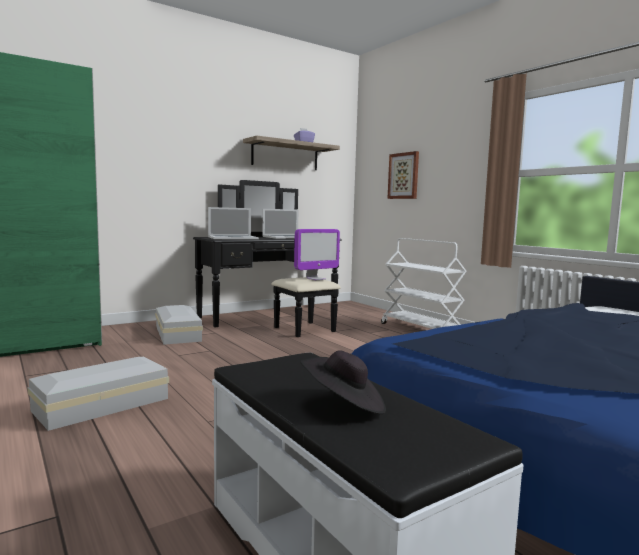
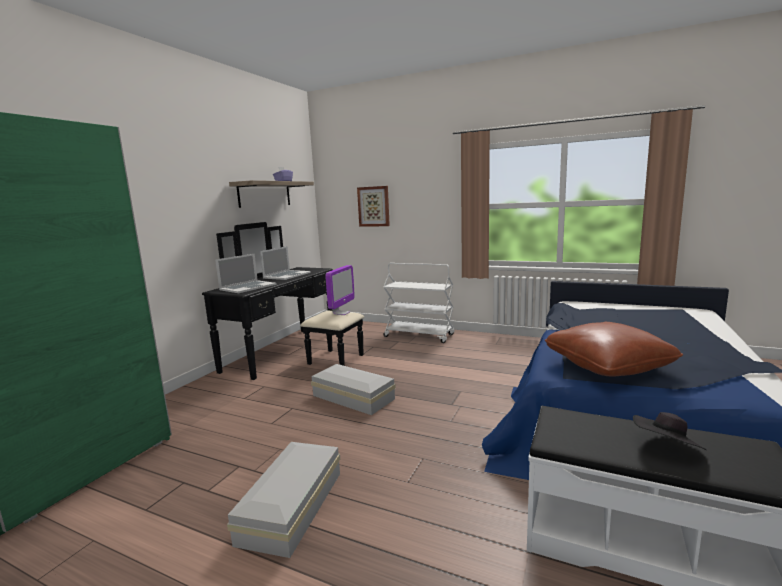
camera: 30 degrees left, 5 degrees up
(178, 333) = (229, 398): white storage box -> white storage box (353, 396)
(478, 347) = (608, 365): none -> brown pillow

